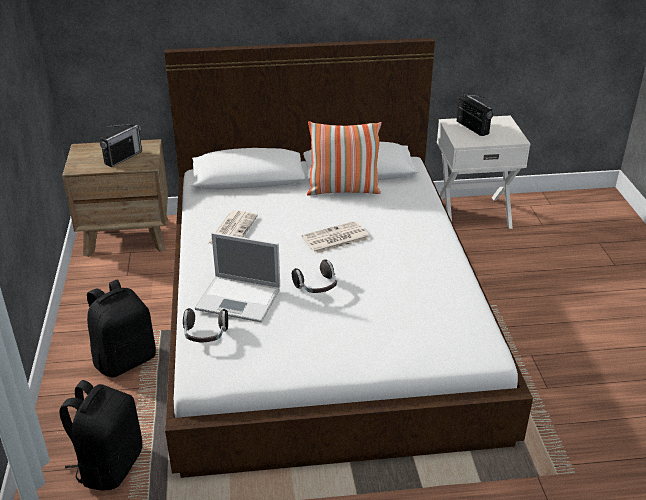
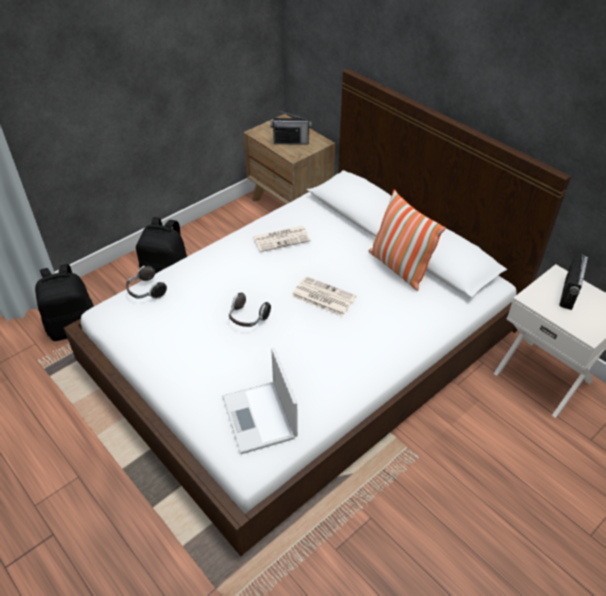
camera: 55 degrees right, 10 degrees up
(240, 299) = (198, 286): laptop -> laptop (260, 418)

